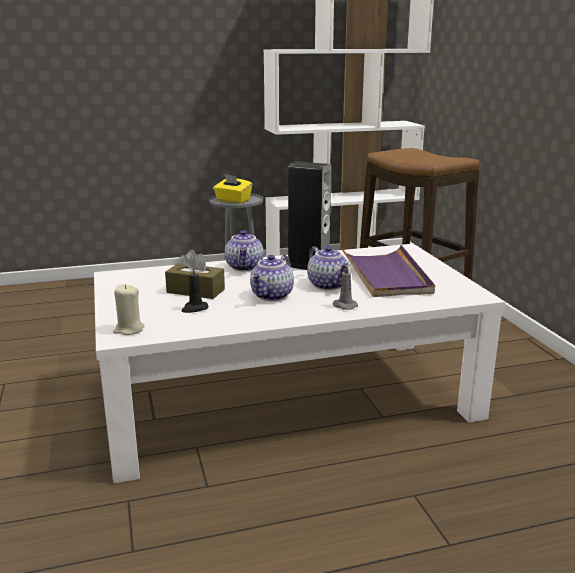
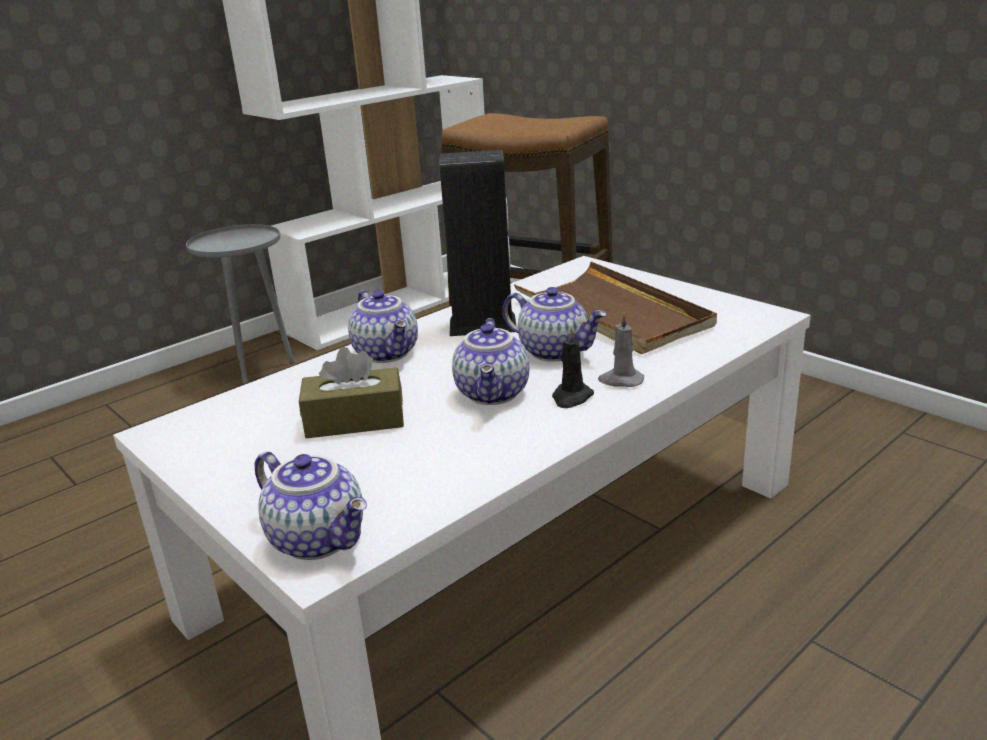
camera: 25 degrees left, 5 degrees up
(129, 330) = (320, 538): beige candle -> teapot
(194, 309) = (393, 456): black candle -> black candle (571, 398)
(233, 200) = (228, 242): yellow tissue box -> none
(386, 275) = (613, 313): purple tray -> brown tray

